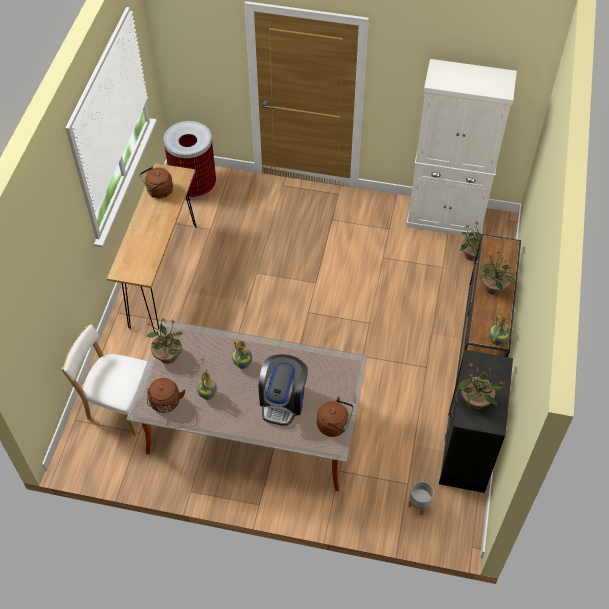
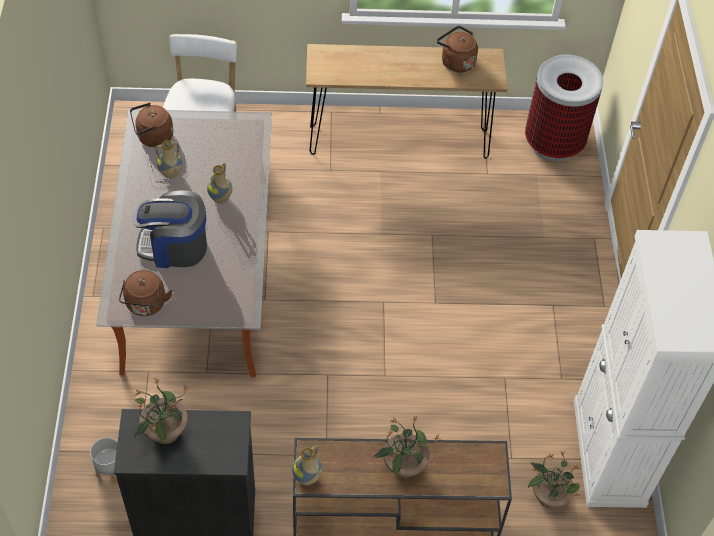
camera: 75 degrees right, 0 degrees up
(168, 355) = (220, 127): potted plant -> none

